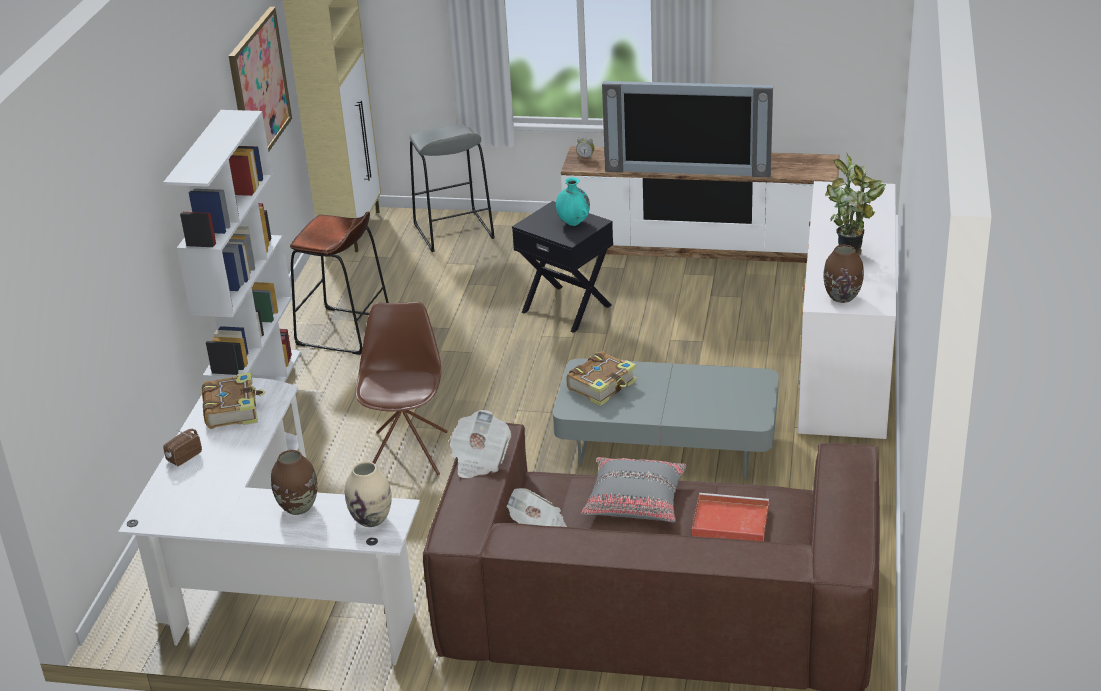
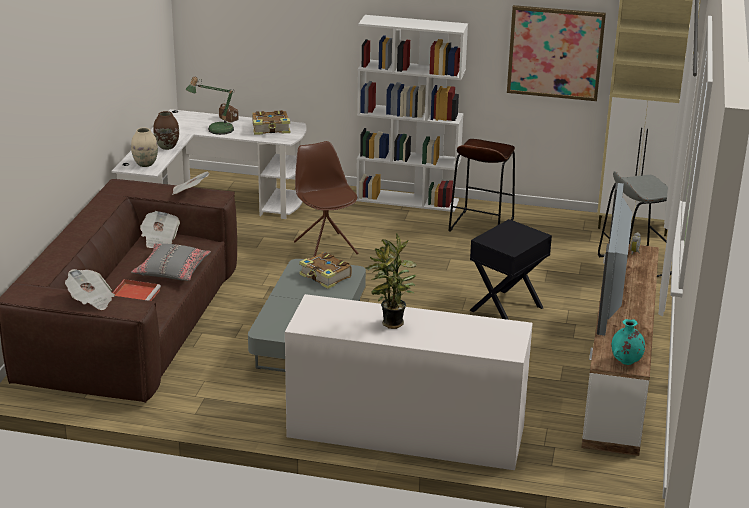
camera: 90 degrees right, 5 degrees down
(229, 465) = (216, 130): none -> table lamp
(408, 452) = (325, 247): brown chair -> brown chair turned 120 degrees counterclockwise
(573, 223) = (511, 241): turquoise vase -> turquoise vase (626, 362)
(840, 494) = (91, 300): none -> newspaper
(842, 297) = (320, 312): brown vase -> none

